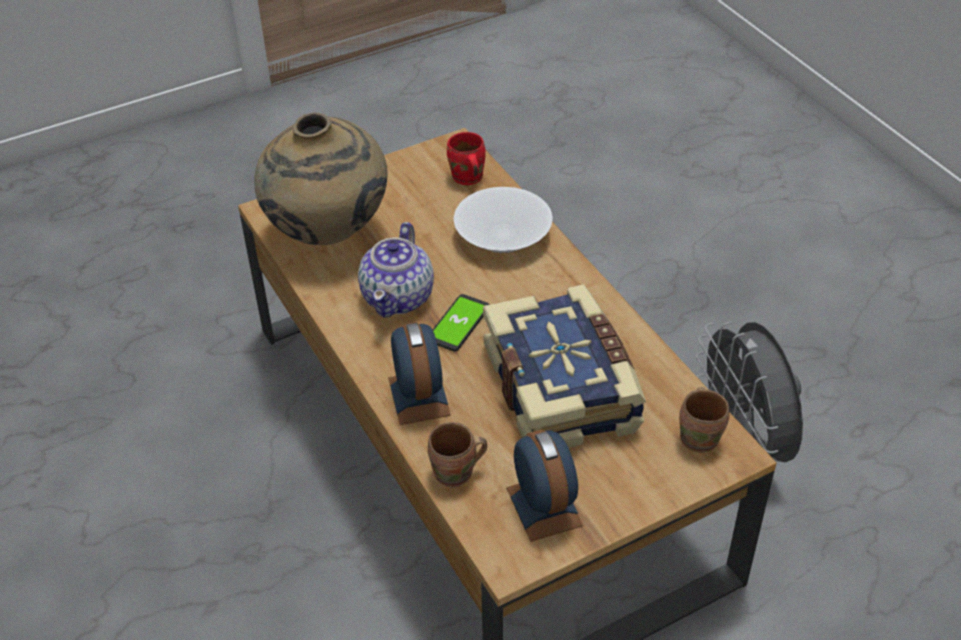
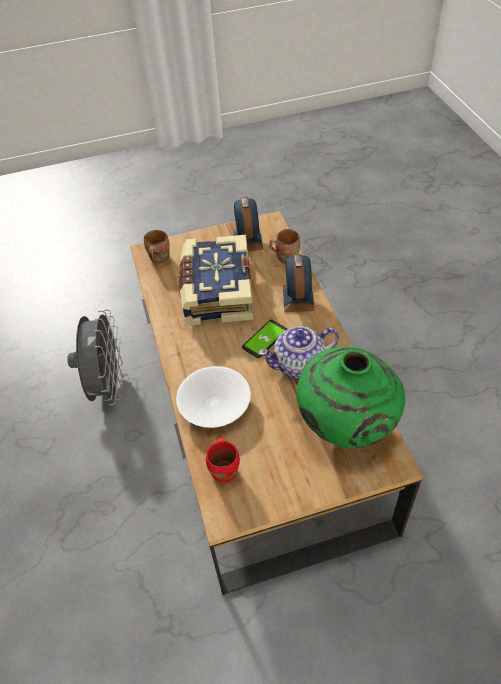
camera: 165 degrees left, 5 degrees up
(329, 235) = (345, 427): beige vase -> green vase
(399, 297) = (299, 364): teapot -> teapot turned 135 degrees counterclockwise

